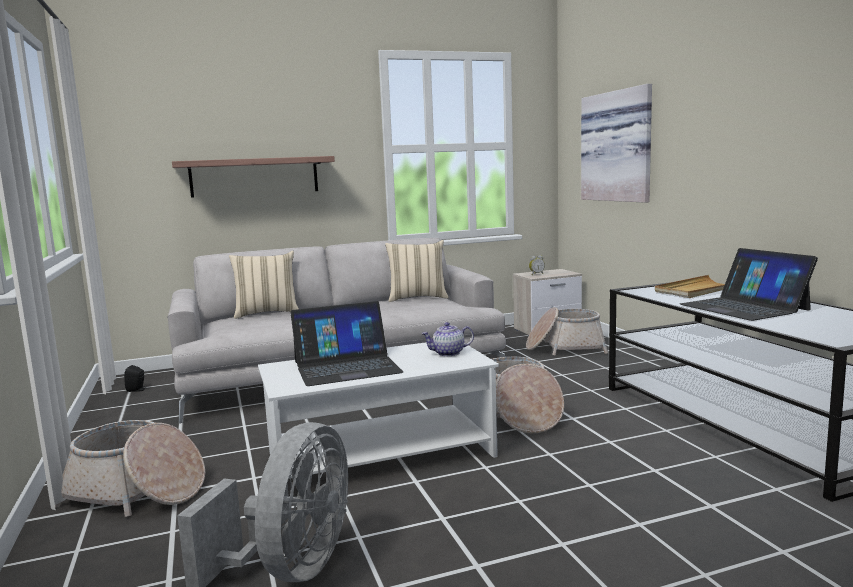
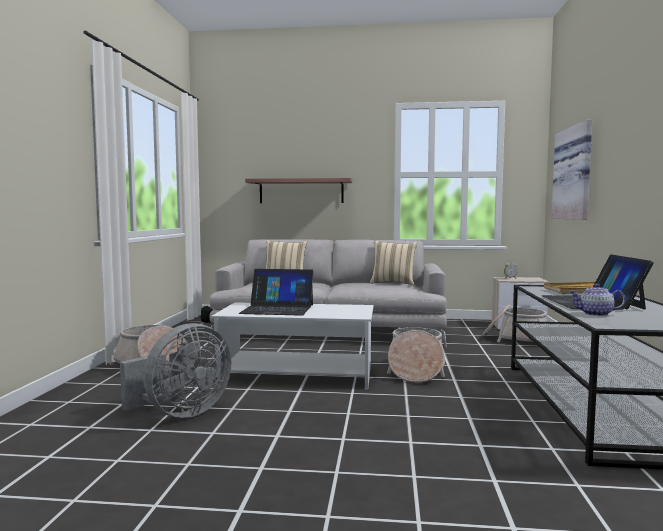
camera: 25 degrees right, 5 degrees down
(448, 353) = (350, 310): teapot -> teapot (595, 314)

